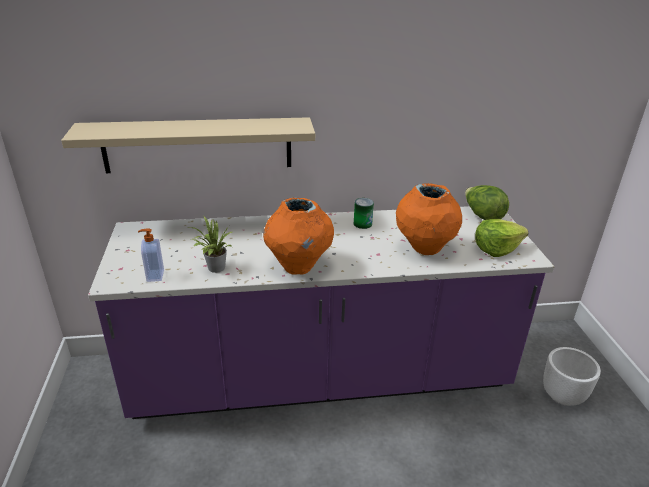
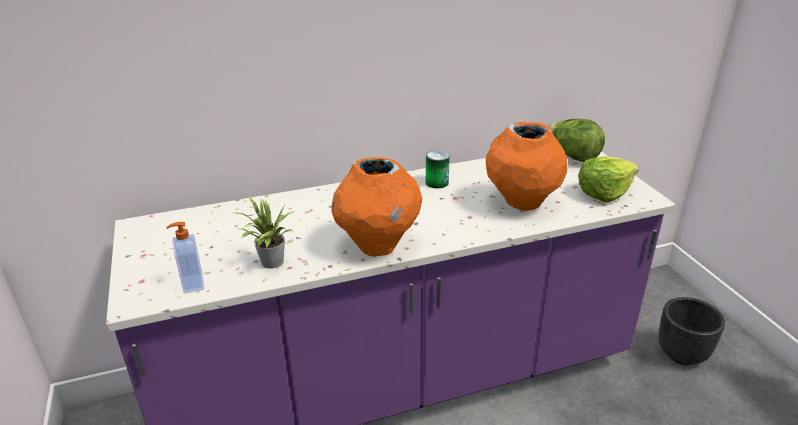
camera: 10 degrees left, 0 degrees up
(198, 145) = (218, 105): beige shelf -> none
(563, 395) = (682, 354): white planter -> black planter

